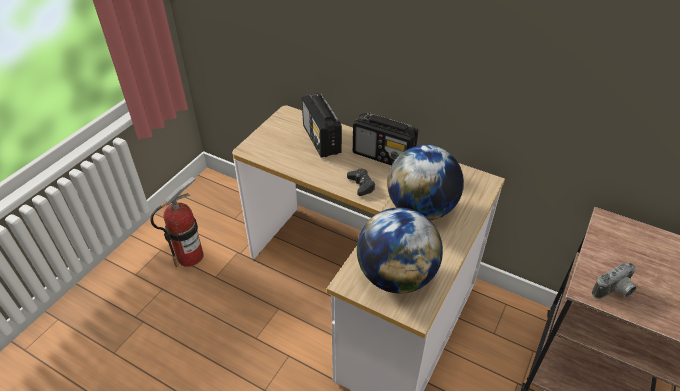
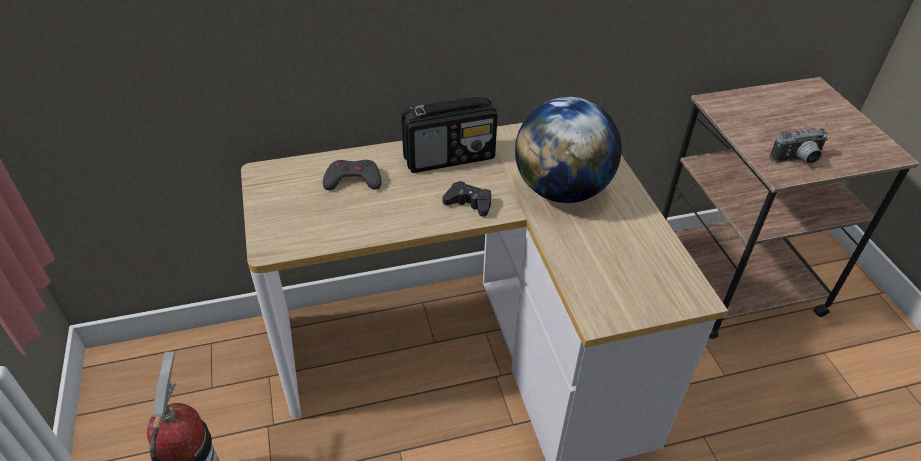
camera: 45 degrees left, 0 degrees up
(321, 140) = (353, 180): radio -> grey game controller
(396, 276) = (631, 274): globe -> none
(614, 292) = (797, 161): camera -> camera turned 60 degrees clockwise

